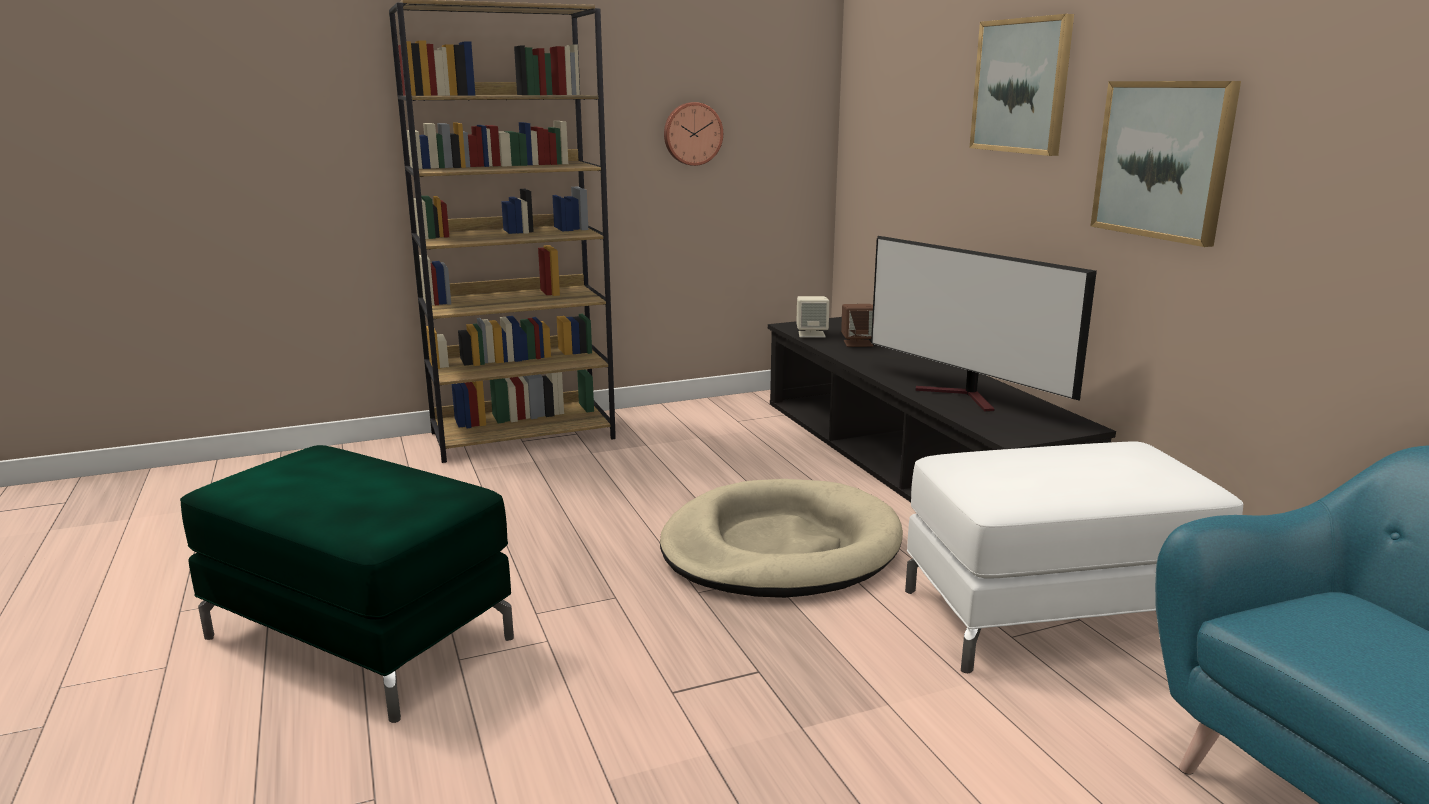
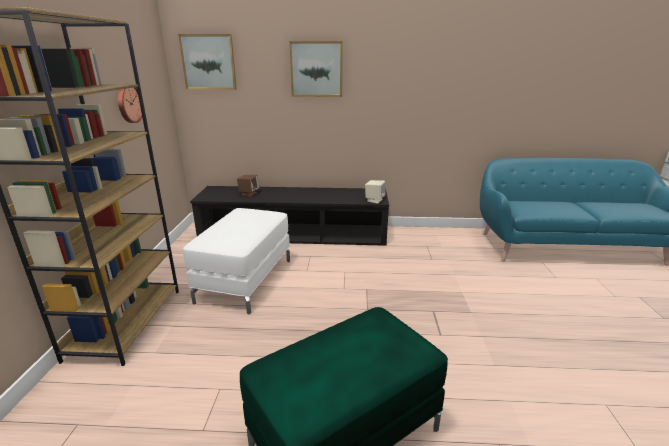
camera: 65 degrees left, 5 degrees up
(780, 548) = (344, 280): beige dog bed -> none
(811, 334) = (222, 197): beige speaker -> beige speaker (374, 200)
(965, 397) = (335, 196): television -> none
(1055, 615) = (422, 248): white ottoman -> white ottoman (245, 279)
(1163, 160) = (392, 95): picture -> picture (209, 62)

